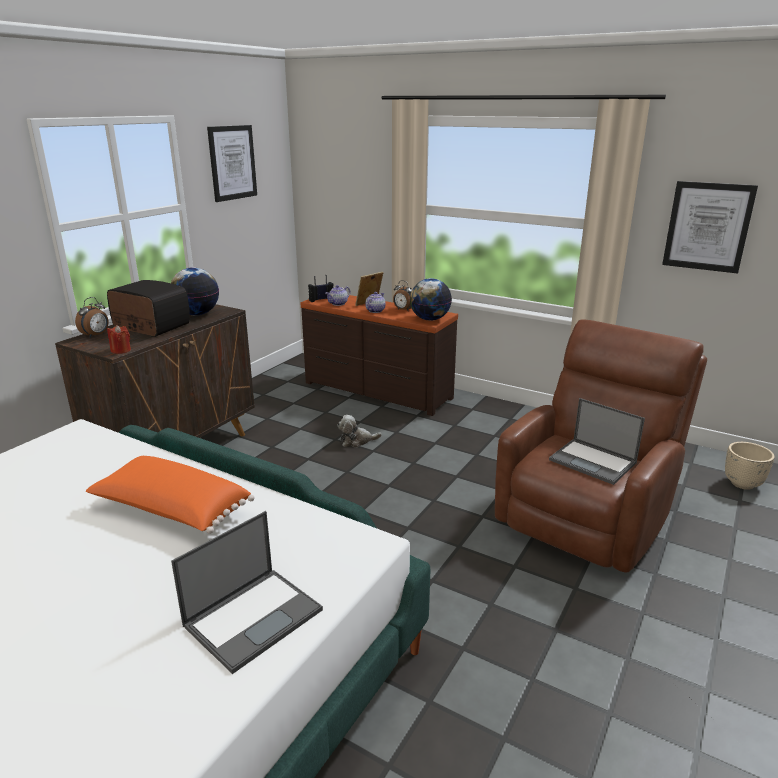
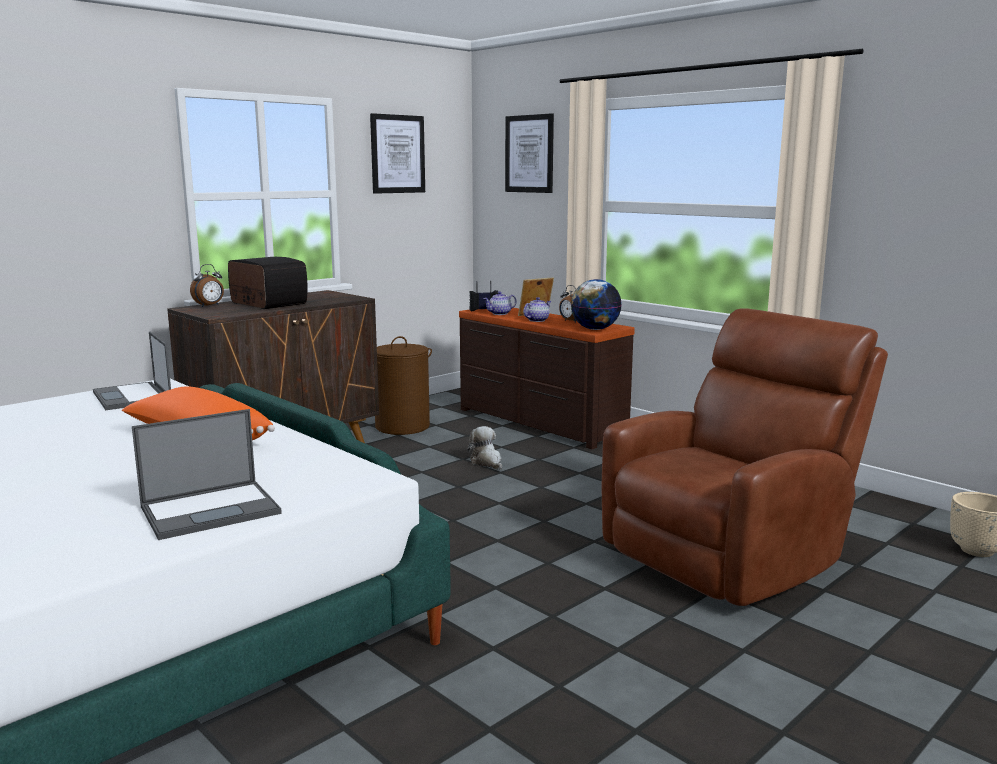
camera: 15 degrees right, 10 degrees down
(121, 350) = (222, 315): red candle -> none
(197, 314) = (322, 298): globe -> none
(266, 408) = (402, 426): none -> brown laundry basket
(357, 441) = (487, 462): plush toy -> plush toy turned 60 degrees clockwise
(593, 461) = (719, 468): laptop -> laptop (133, 397)
(707, 226) = (928, 208): picture -> picture (529, 154)

